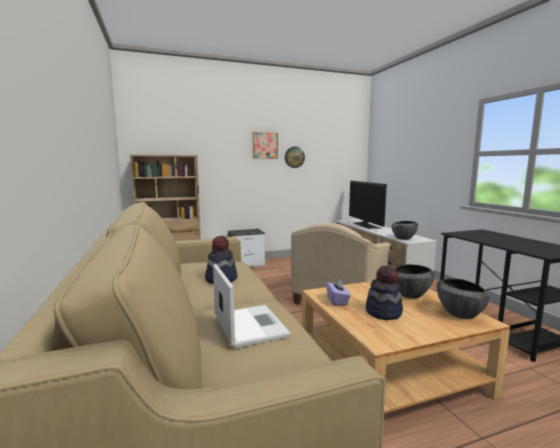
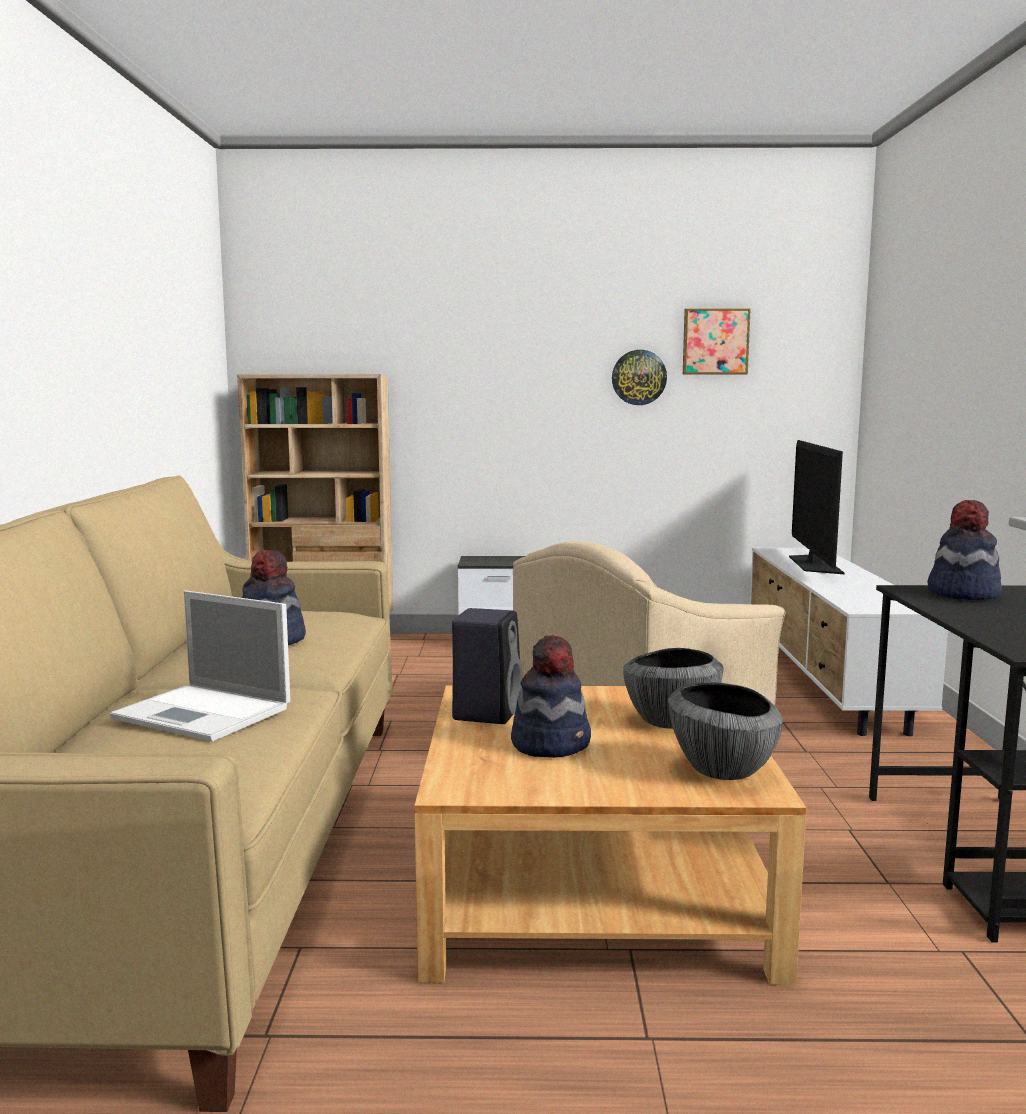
camera: 20 degrees right, 0 degrees up
(249, 325) = (205, 713): laptop -> laptop turned 120 degrees clockwise
(264, 145) = (559, 348): picture -> picture (715, 341)
(337, 301) = (486, 712): purple tissue box -> black speaker
(403, 238) = (858, 602): bowl -> none
(473, 233) = (962, 593): none -> hat

